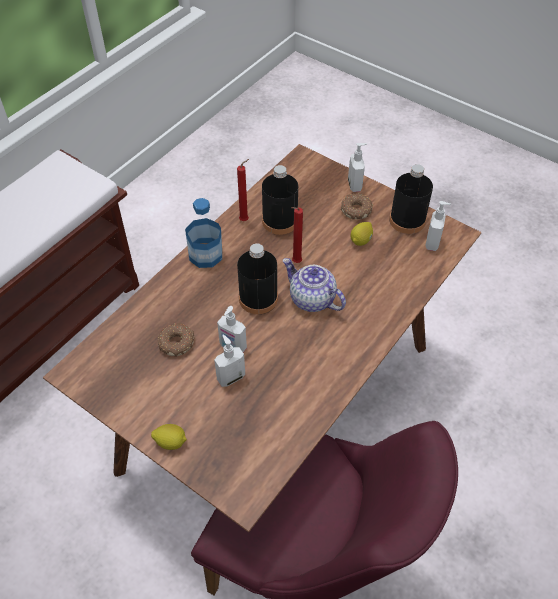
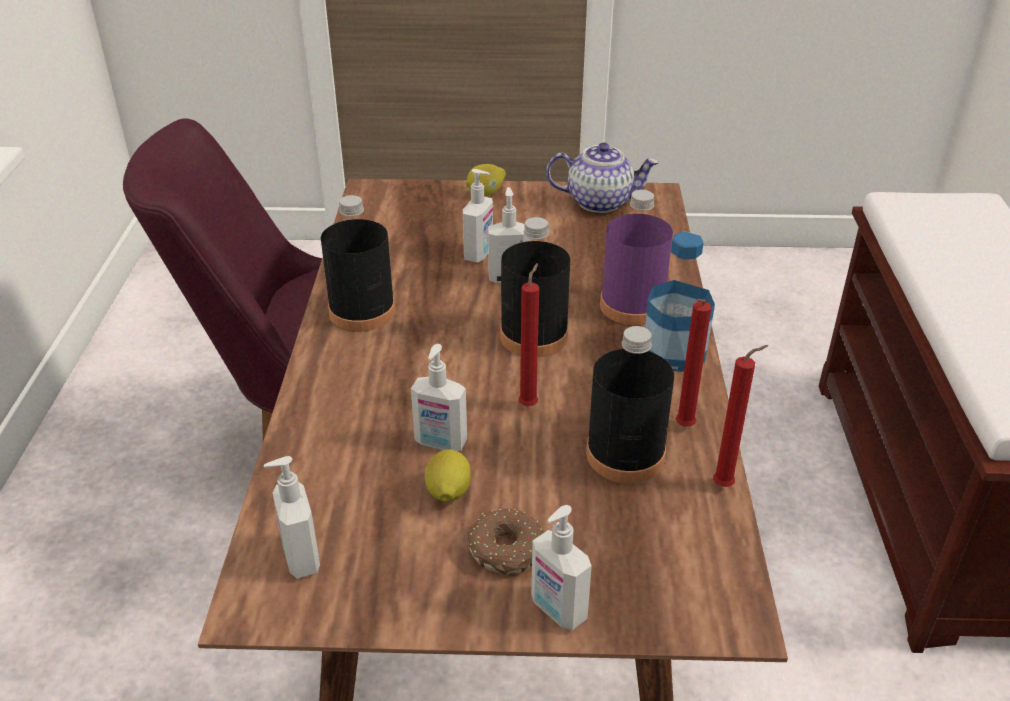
camera: 145 degrees right, 15 degrees down
(177, 342) = (581, 255): donut -> none
(192, 291) = (632, 306): none -> purple bottle
(256, 192) = (726, 485): none -> red candle
(311, 299) = (455, 368): teapot -> teapot (600, 201)
(348, 263) = (440, 443): none -> soap dispenser
(407, 220) = (383, 583): black bottle -> black bottle (362, 312)

